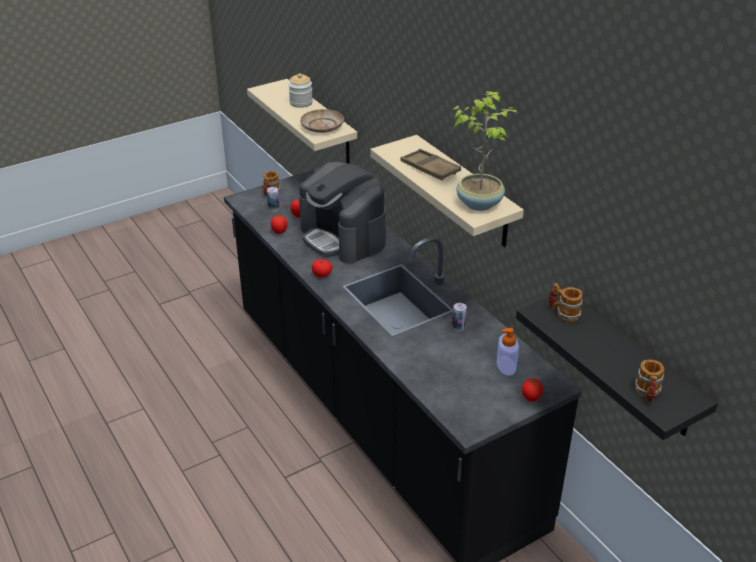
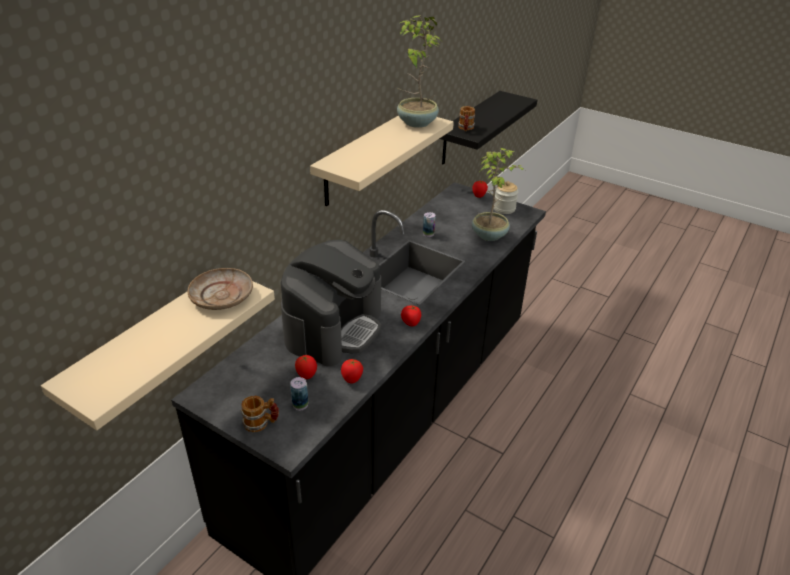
camera: 115 degrees left, 0 degrees up
(301, 103) = (146, 337): jar -> jar (504, 209)
(430, 169) = (377, 148): brown tray -> none
(432, 373) = (490, 235): none -> potted plant
(506, 366) = (454, 209): soap dispenser -> none
(647, 393) = (513, 104): mug -> none

